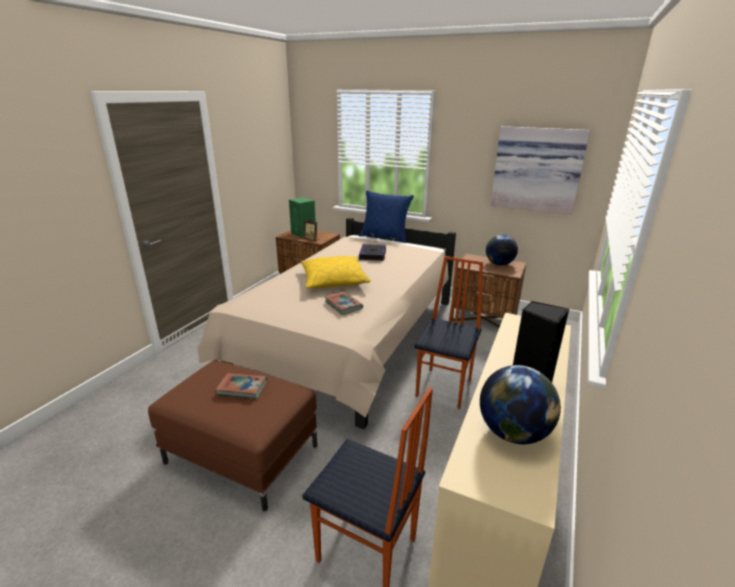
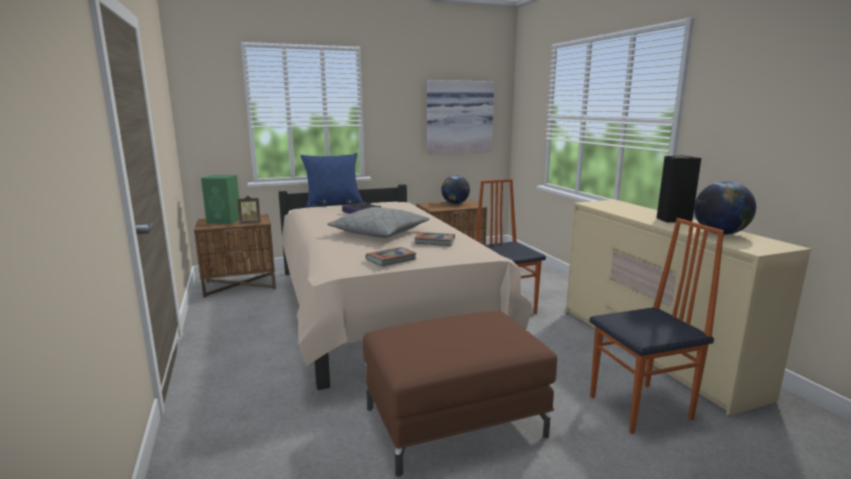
camera: 45 degrees left, 10 degrees down
(242, 388) = (457, 329): book -> book (391, 259)
(334, 280) = (379, 232): yellow pillow -> grey pillow

